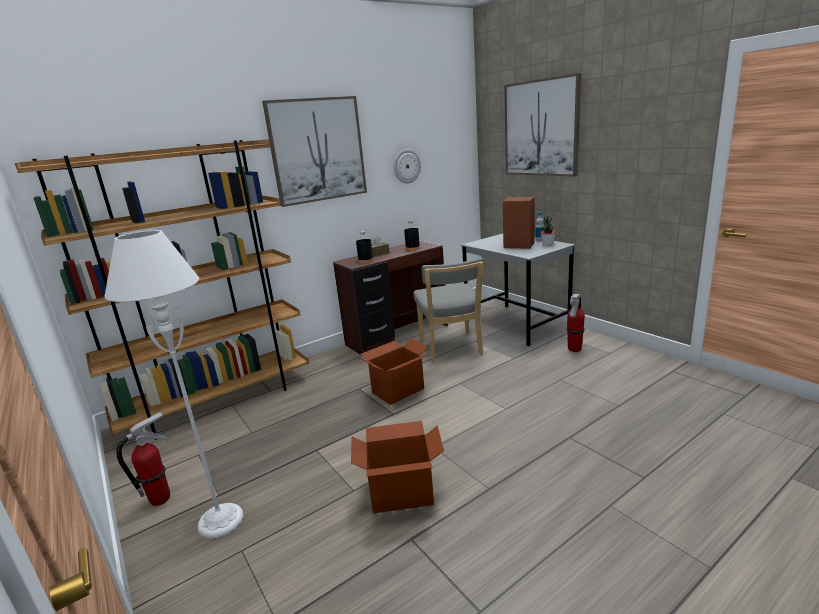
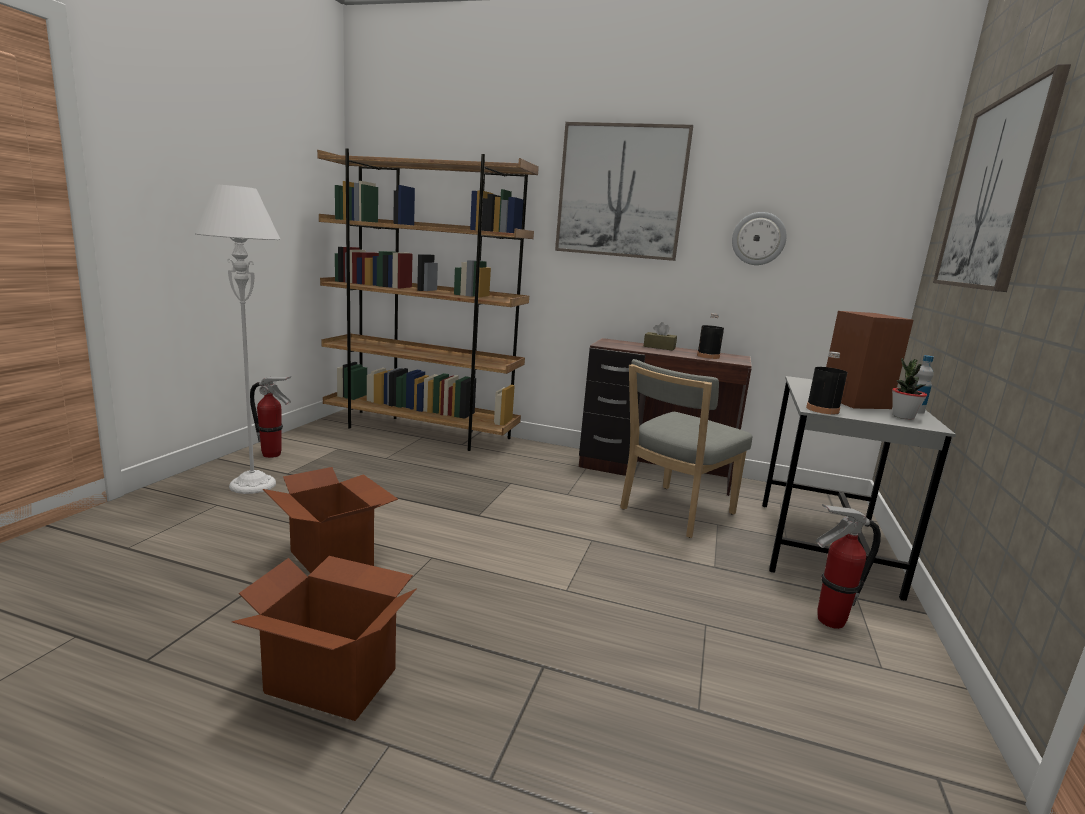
camera: 50 degrees right, 5 degrees down
(366, 261) = (625, 346): black bottle -> black bottle (822, 410)
(397, 390) = (529, 505): cardboard box -> cardboard box (332, 680)

